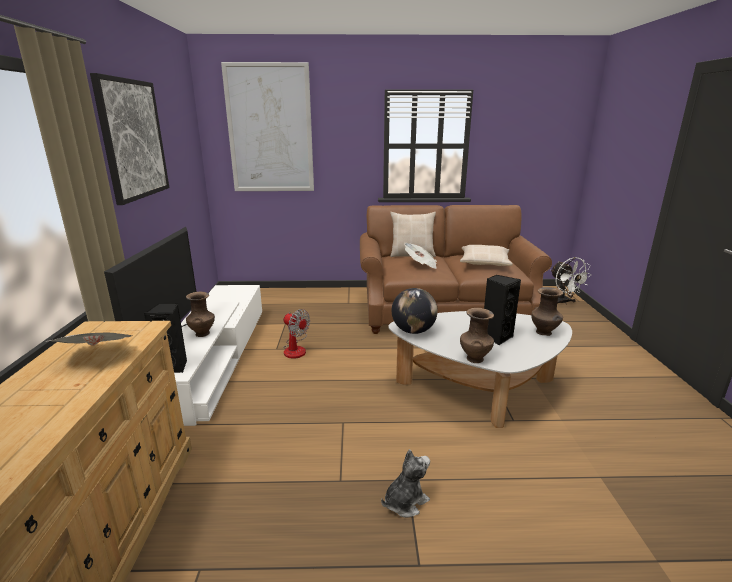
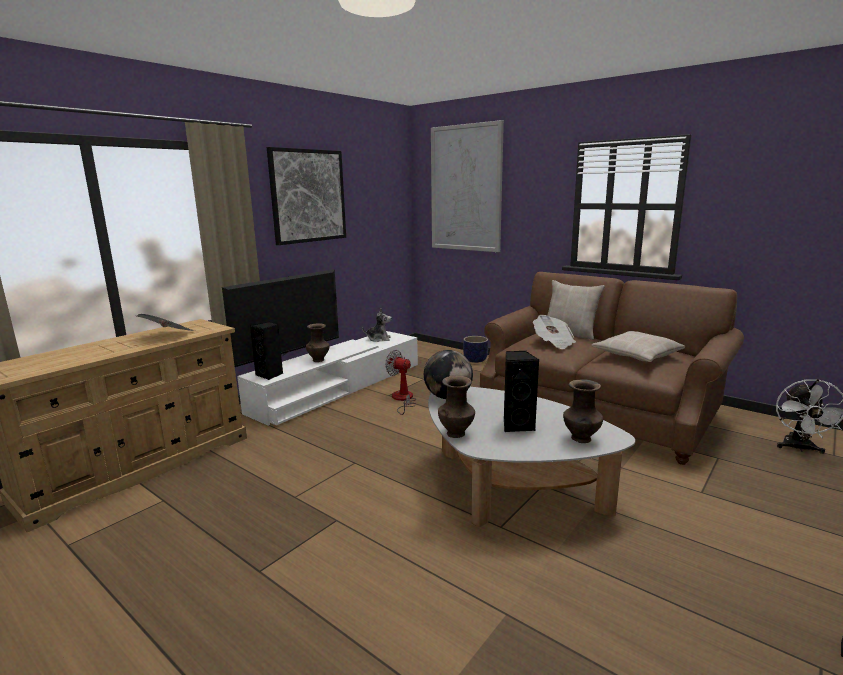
camera: 40 degrees right, 5 degrees down
(296, 348) = (403, 399): fan -> fan turned 135 degrees clockwise
(304, 294) = (475, 360): none -> planter
(405, 502) = (312, 532): plush toy -> plush toy (378, 339)

